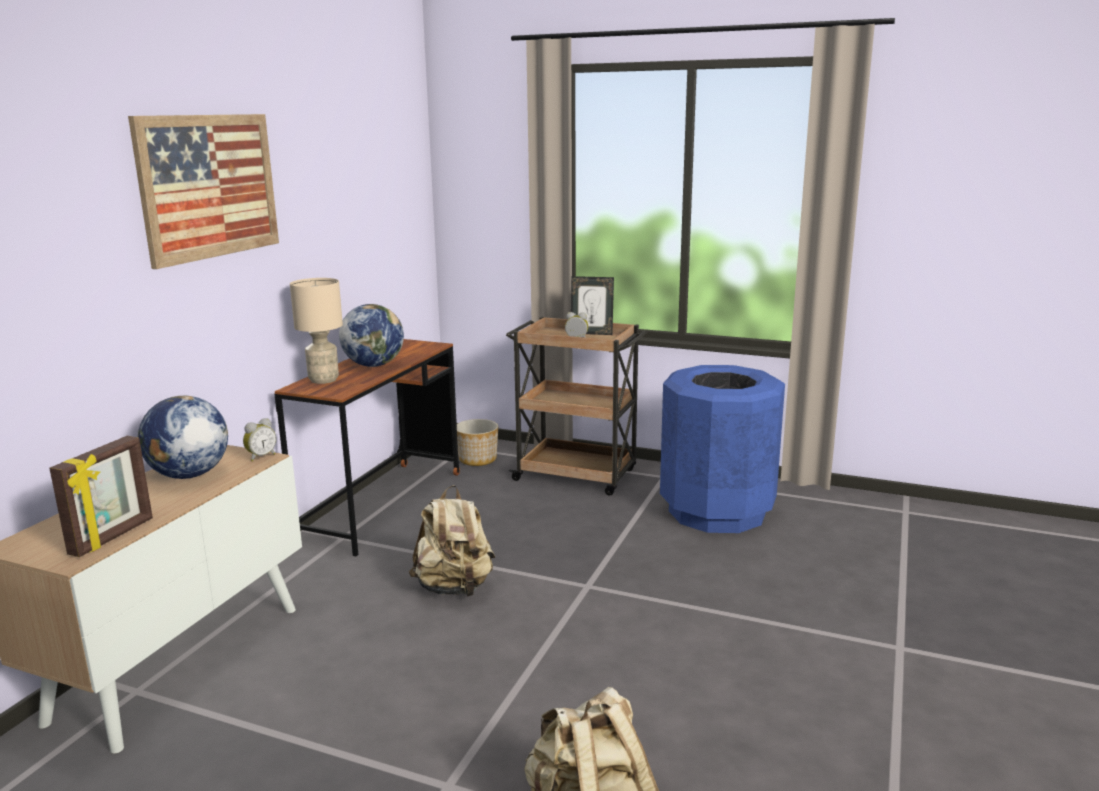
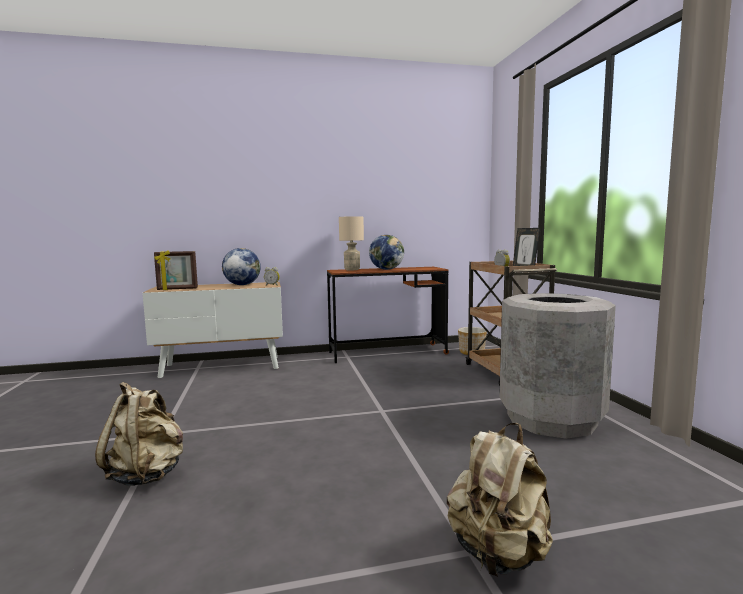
camera: 55 degrees right, 10 degrees down
(209, 186) = (301, 165): picture -> none
(454, 588) = (333, 386): beige backpack -> beige backpack (499, 554)
(717, 511) = (551, 419): blue trash can -> grey trash can

